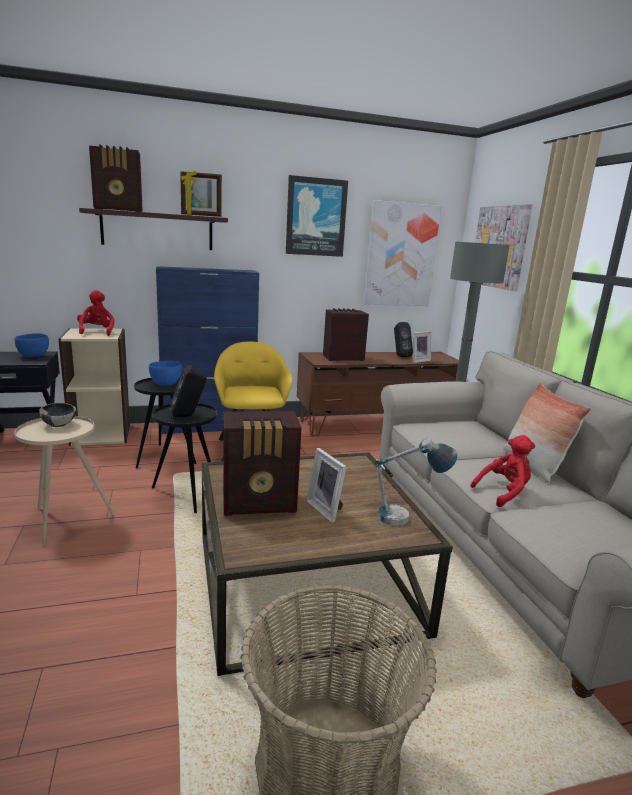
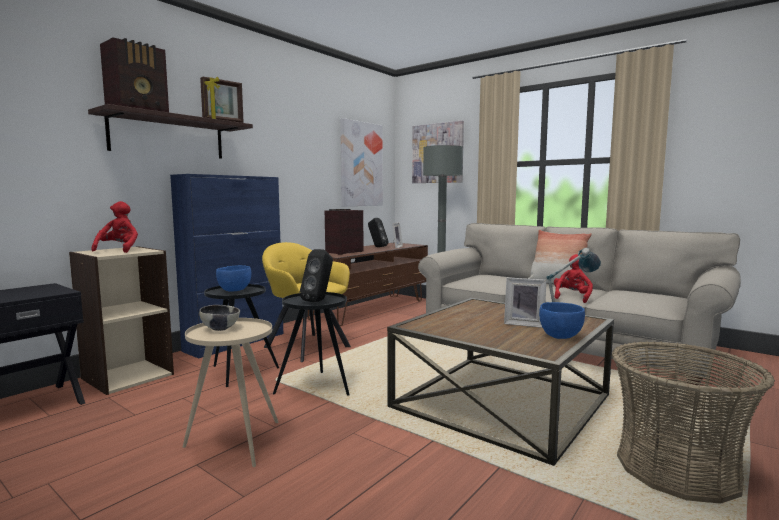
camera: 35 degrees left, 10 degrees down
(34, 356) = (39, 289): blue bowl -> blue bowl (560, 336)
(97, 332) = (119, 250): red plush toy -> red plush toy turned 45 degrees clockwise
(260, 503) = (485, 332): radio -> none
(316, 217) = (302, 130): picture -> none

